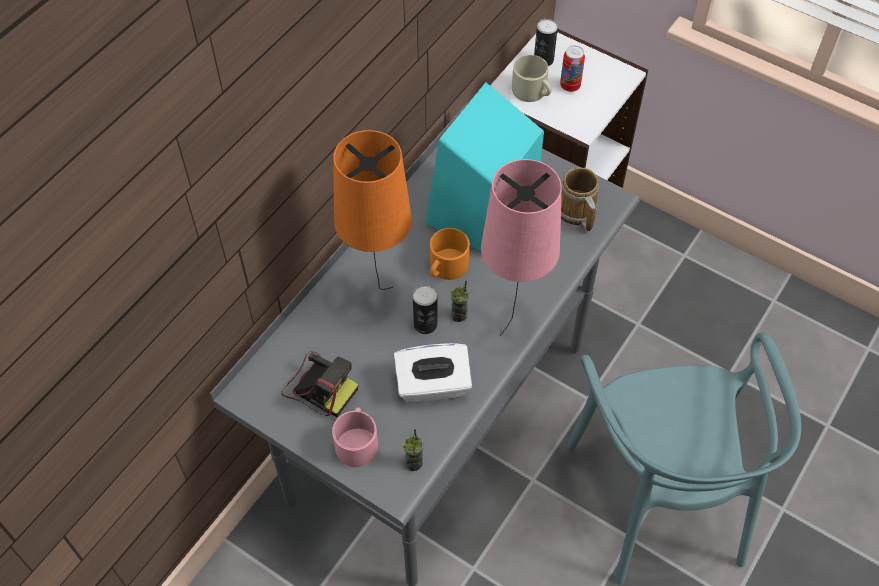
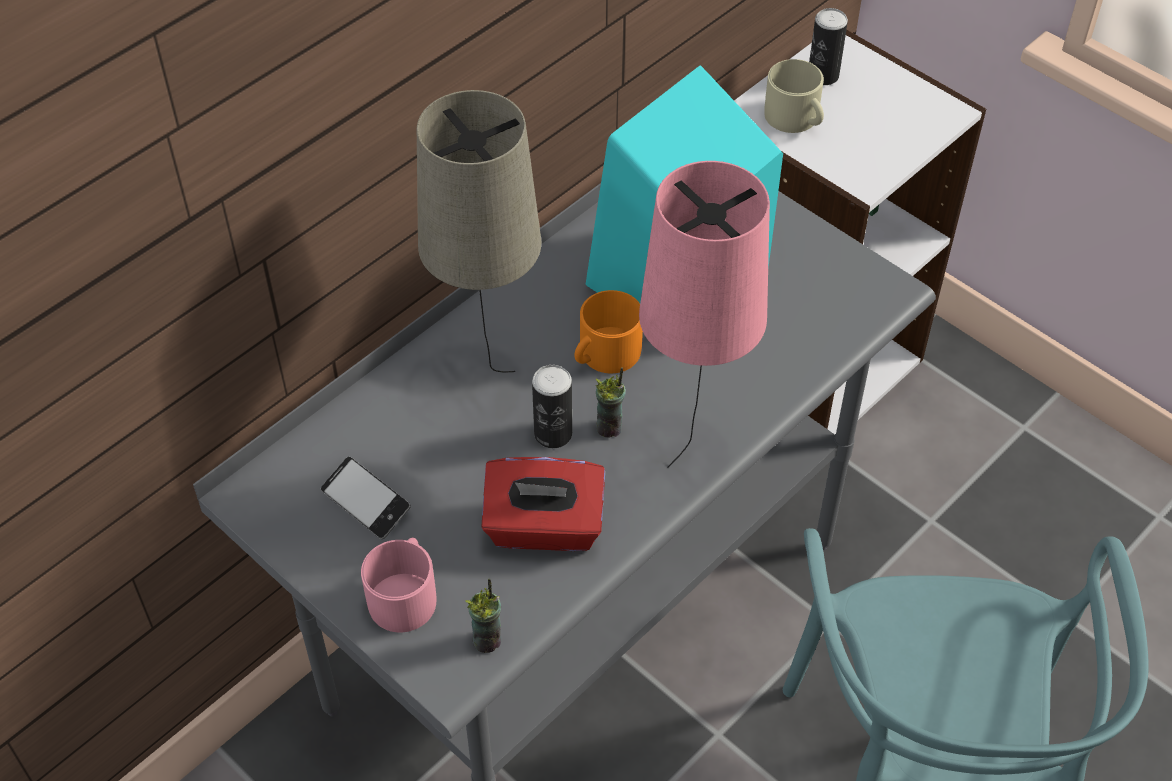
camera: 10 degrees right, 5 degrees down
(319, 386) = (366, 502): camera -> phone
(379, 297) = (489, 384): orange table lamp -> beige table lamp
(433, 386) = (544, 528): white tissue box -> red tissue box
(570, 86) = (857, 117): can -> none
(576, 212) = (828, 301): mug -> none

